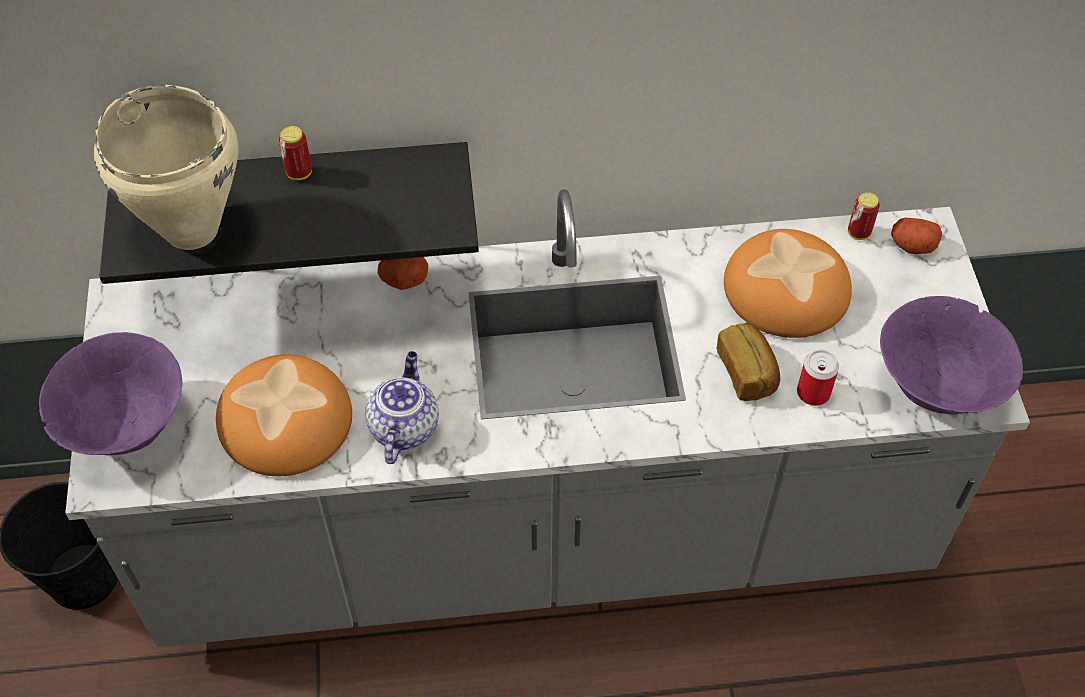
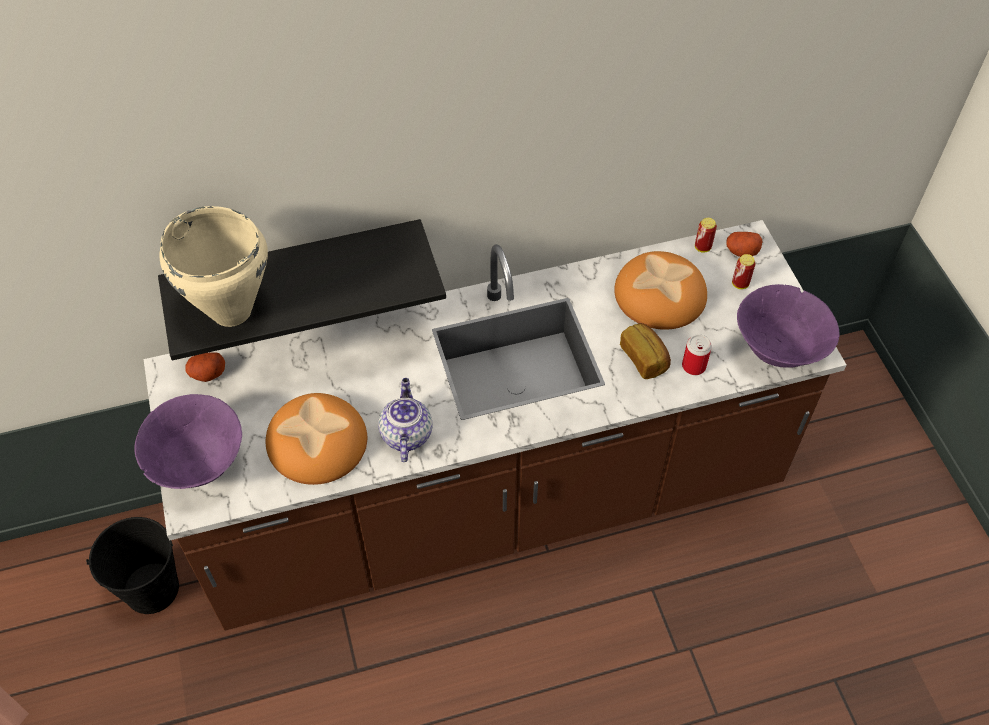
camera: 10 degrees left, 0 degrees up
(299, 173) = (302, 258): can -> can (740, 284)
(403, 280) = (381, 327): potato -> potato (207, 373)
(542, 535) = (494, 502): grey counter -> brown counter

